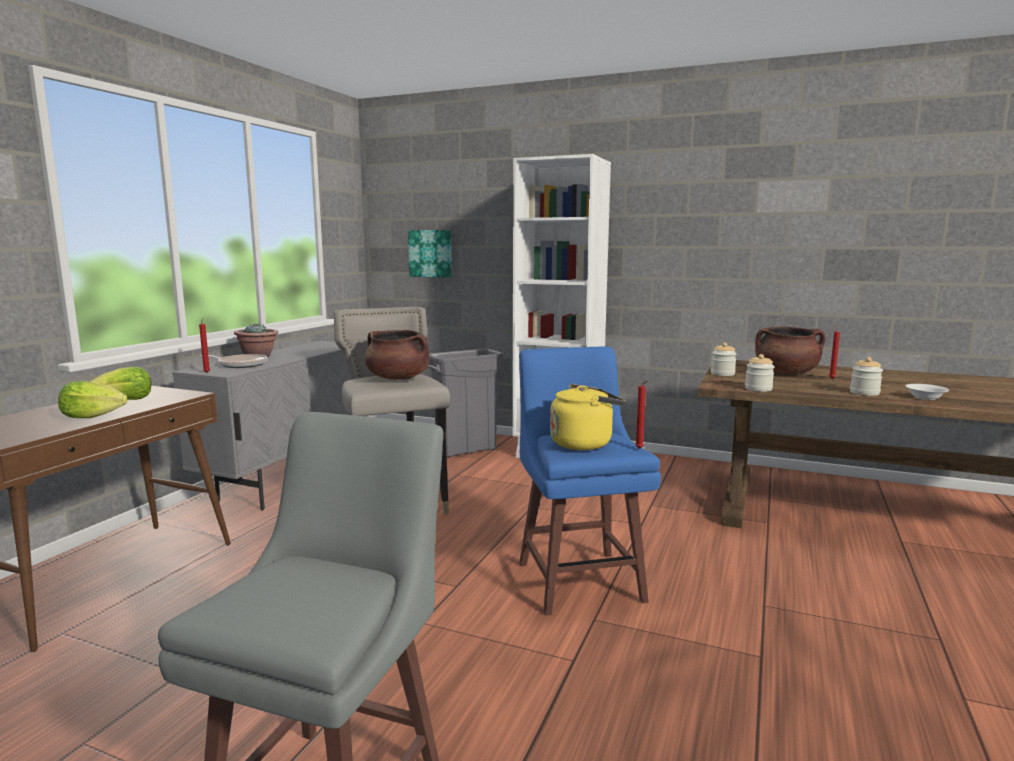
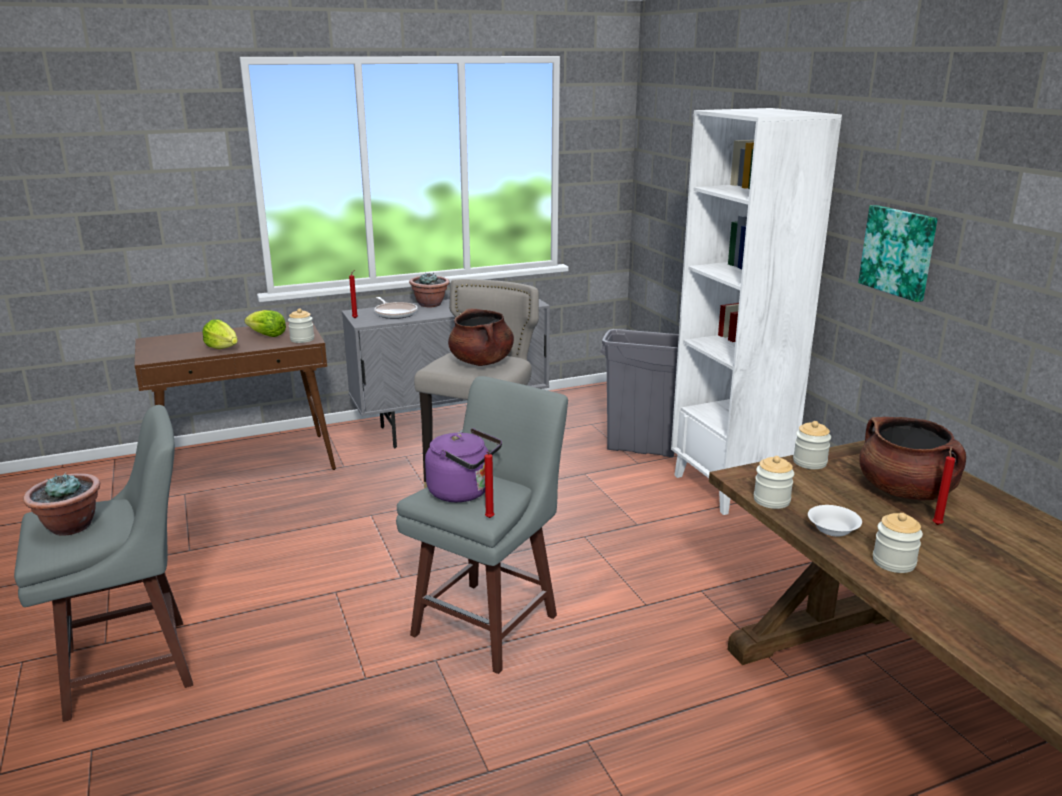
camera: 45 degrees right, 10 degrees up
(181, 395) = (302, 339): none -> jar
(293, 597) = (70, 526): none -> potted plant
(431, 253) = (678, 202): picture -> picture (899, 252)
(579, 579) = (488, 623): blue stool -> grey stool
(584, 443) = (463, 492): yellow kettle -> purple kettle
(925, 397) = (958, 607): white bowl -> white bowl (833, 530)

